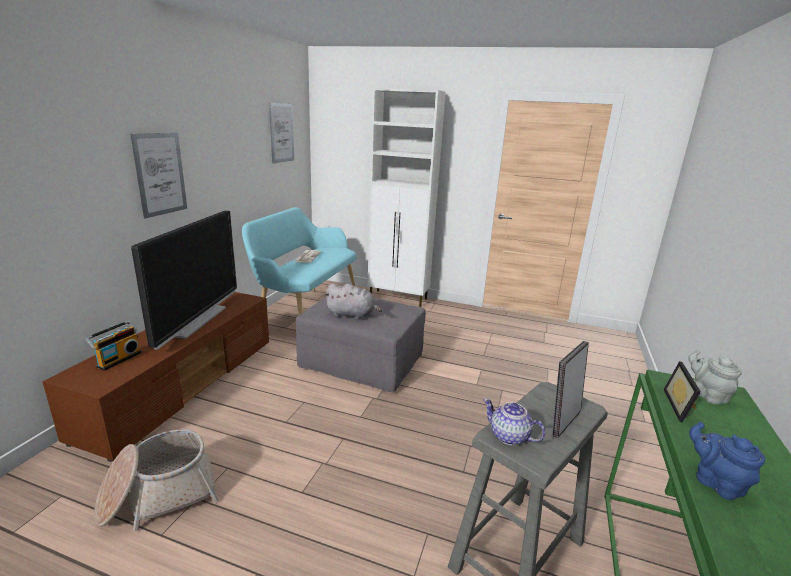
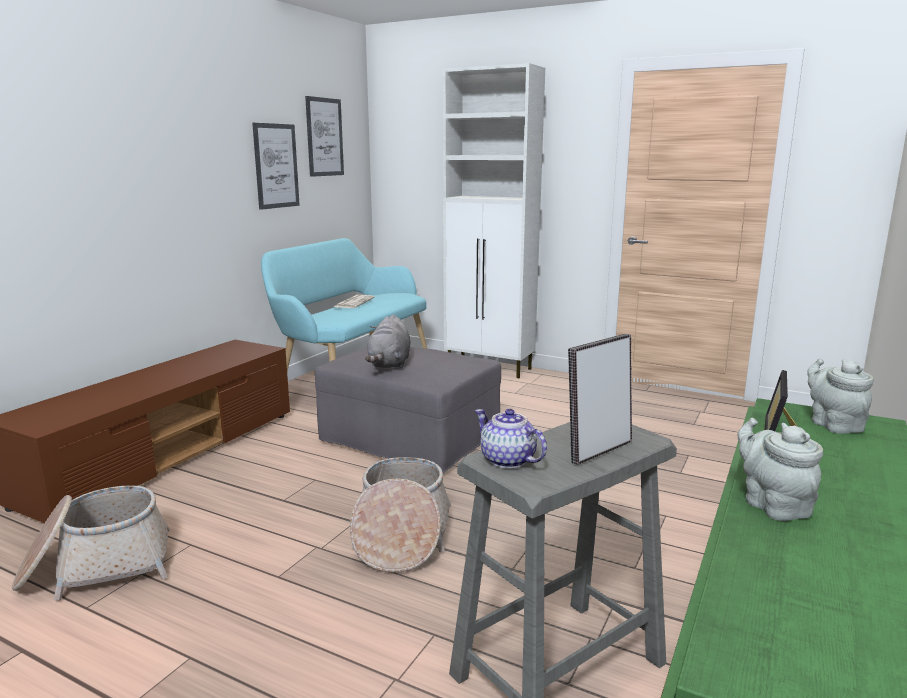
camera: 10 degrees right, 5 degrees down
(118, 359) = (74, 403): radio -> none
(160, 174) = (147, 177): picture -> picture (276, 166)
(196, 321) = (185, 369): television -> none
(352, 315) = (390, 364): grey plush toy -> grey plush toy turned 75 degrees clockwise
(380, 448) = (401, 535): none -> basket
(715, 483) = (772, 505): blue teapot -> grey teapot

